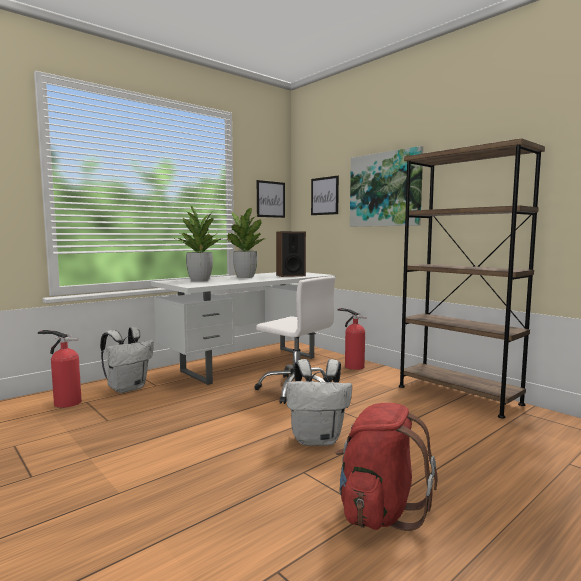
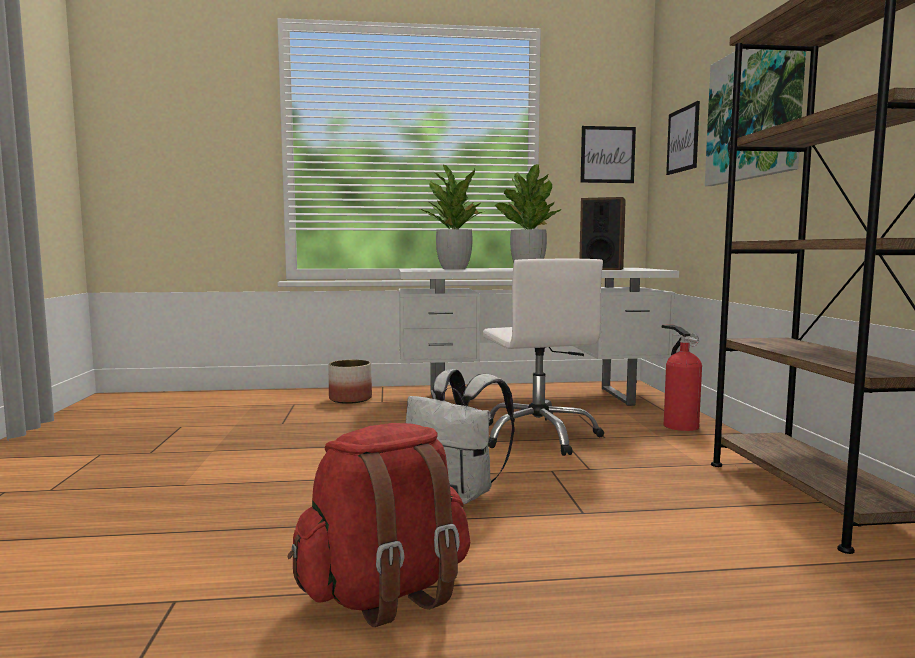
camera: 35 degrees right, 0 degrees up
(65, 402) = (276, 401): fire extinguisher -> none
(127, 388) = (350, 399): white backpack -> planter

